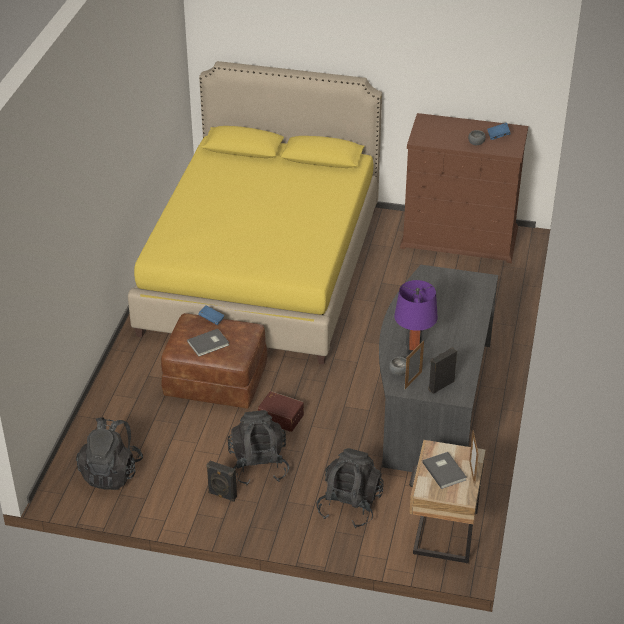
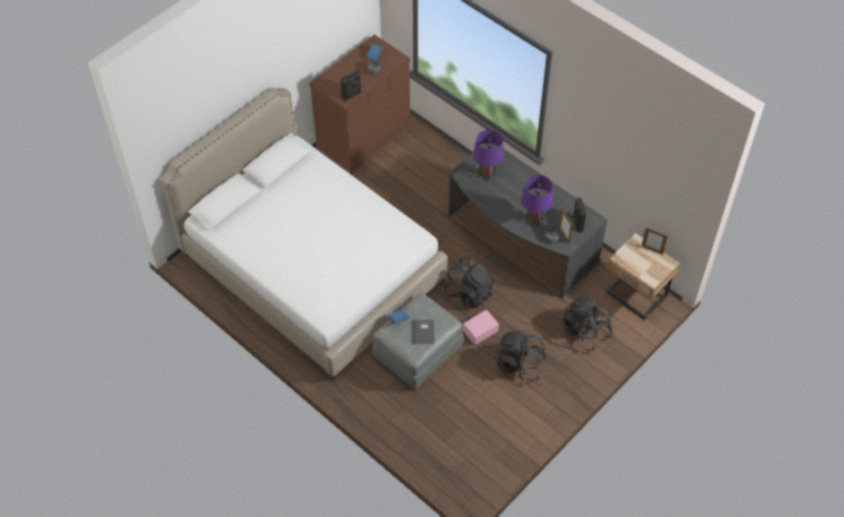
camera: 60 degrees left, 15 degrees up
(111, 472) = (472, 454): black backpack -> black backpack (469, 293)
(216, 381) = (418, 351): brown ottoman -> grey ottoman
(222, 495) = (534, 397): black speaker -> black speaker (352, 96)
(262, 269) = (312, 268): yellow bed -> white bed
(281, 417) = (479, 330): brown storage box -> pink storage box
(444, 291) = (487, 175): none -> purple table lamp
(445, 470) = (642, 262): grey book -> none

